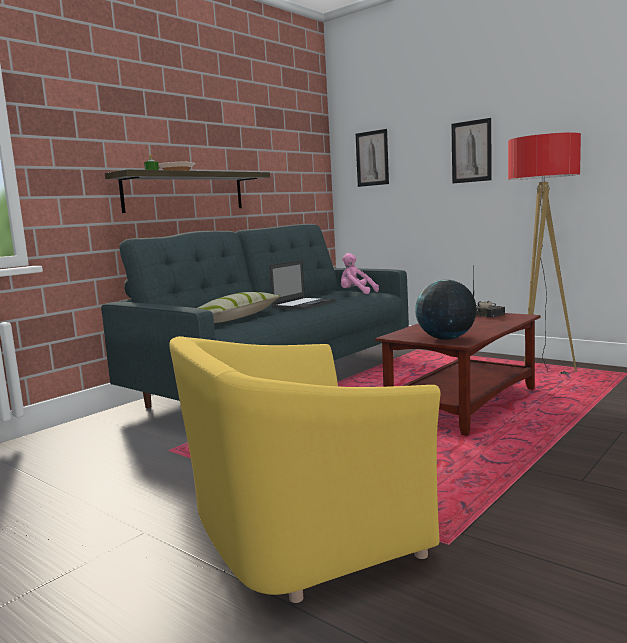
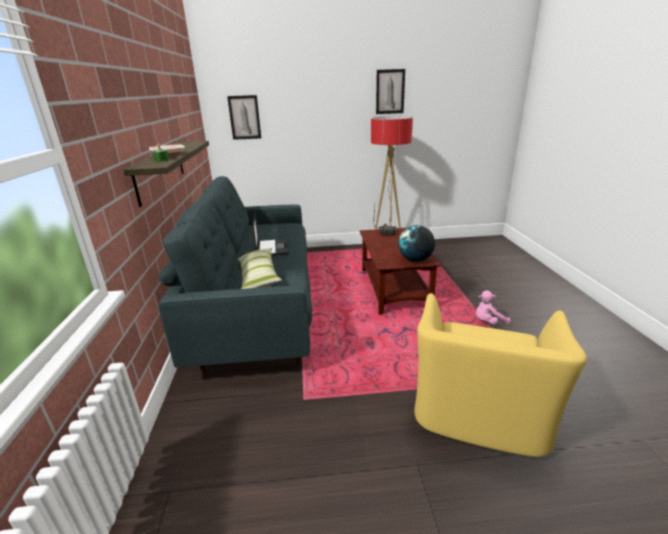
camera: 45 degrees left, 15 degrees up
(356, 293) = (276, 227): pink plush toy -> pink plush toy (488, 322)
(471, 151) = (326, 118): picture -> picture (390, 92)

